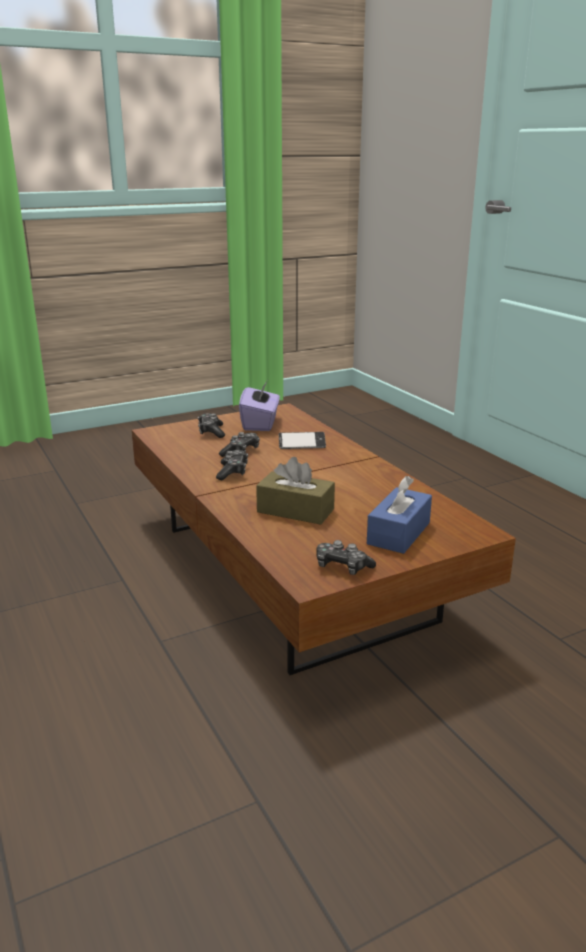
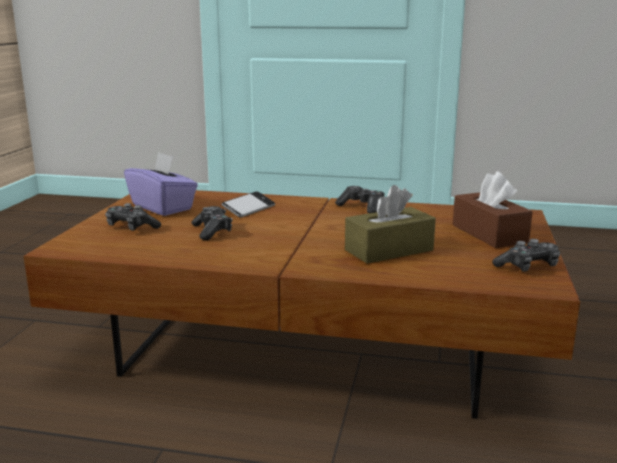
camera: 50 degrees left, 5 degrees down
(232, 472) = (253, 247): game controller -> game controller (362, 207)
(398, 533) = (489, 233): blue tissue box -> brown tissue box

